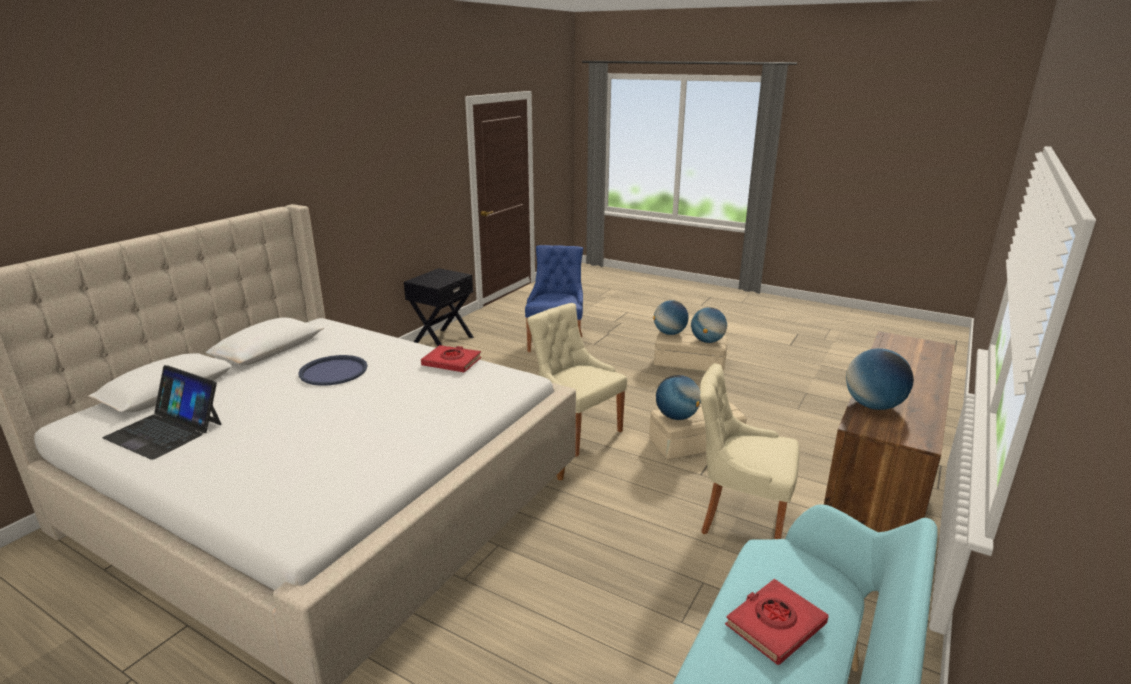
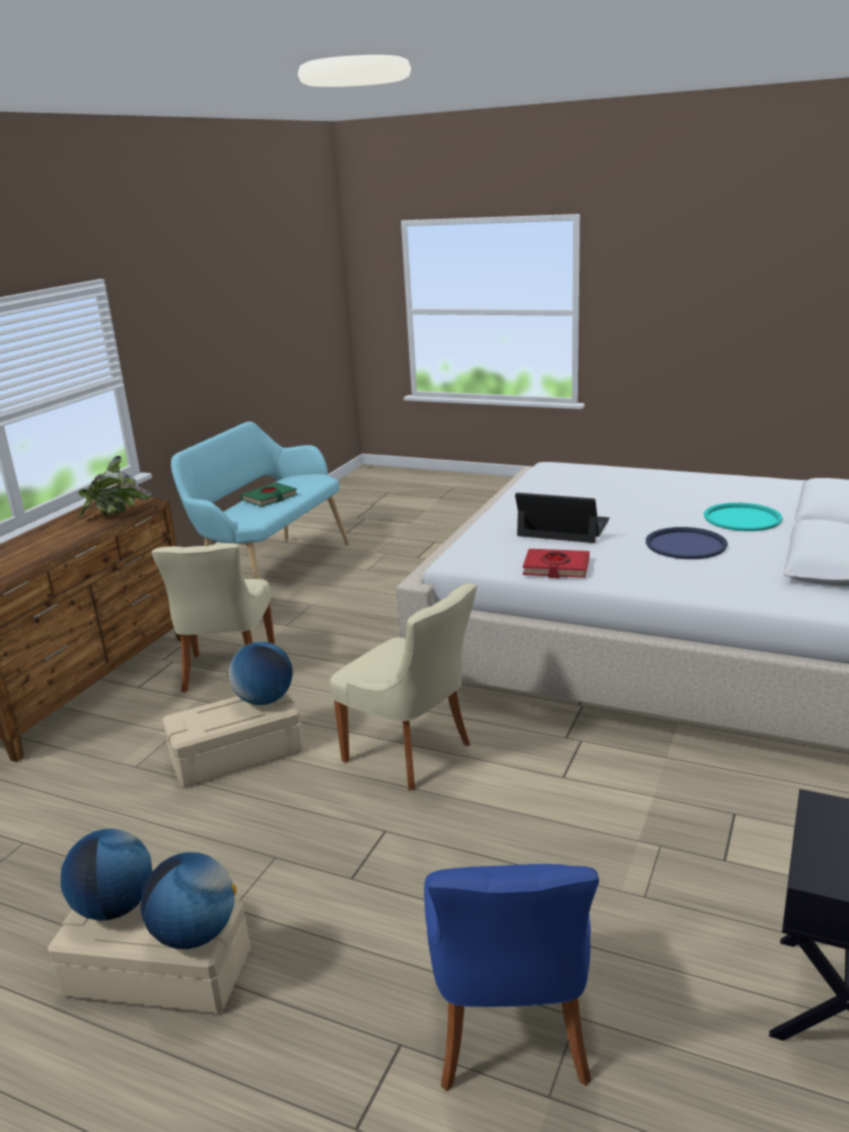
camera: 175 degrees right, 0 degrees up
(165, 430) = (749, 490): laptop -> laptop (563, 528)
(245, 392) = (742, 518): none -> turquoise tray
(739, 517) = (228, 673): beige chair -> beige chair turned 75 degrees clockwise
(775, 625) = (269, 498): red book -> green book
(873, 406) = (115, 516): globe -> potted plant

